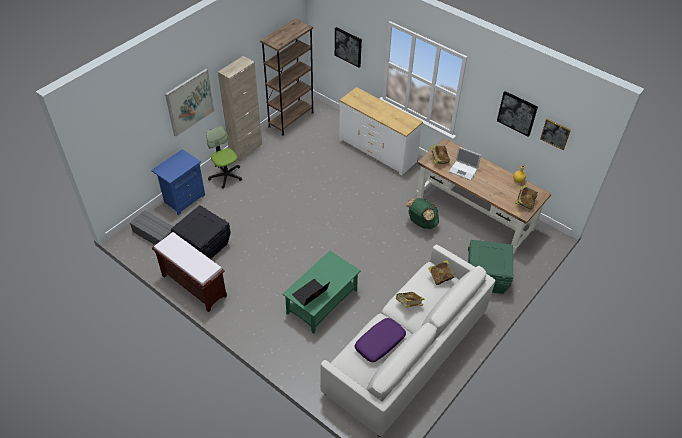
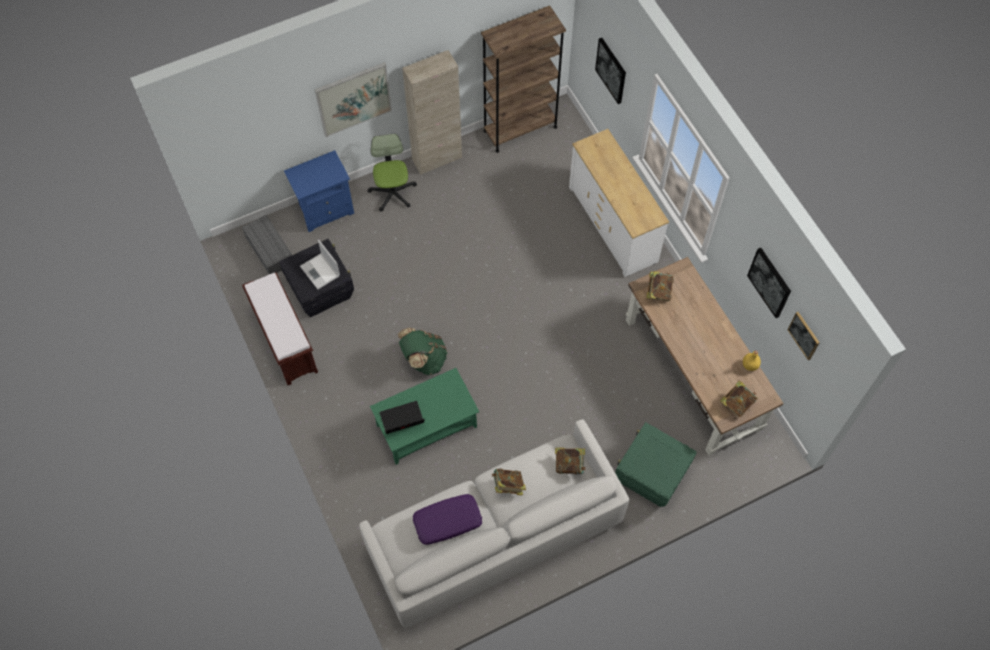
camera: 25 degrees right, 15 degrees up
(421, 223) = (611, 361): green backpack -> green backpack (424, 359)
(463, 170) = (683, 321): laptop -> laptop (320, 271)

